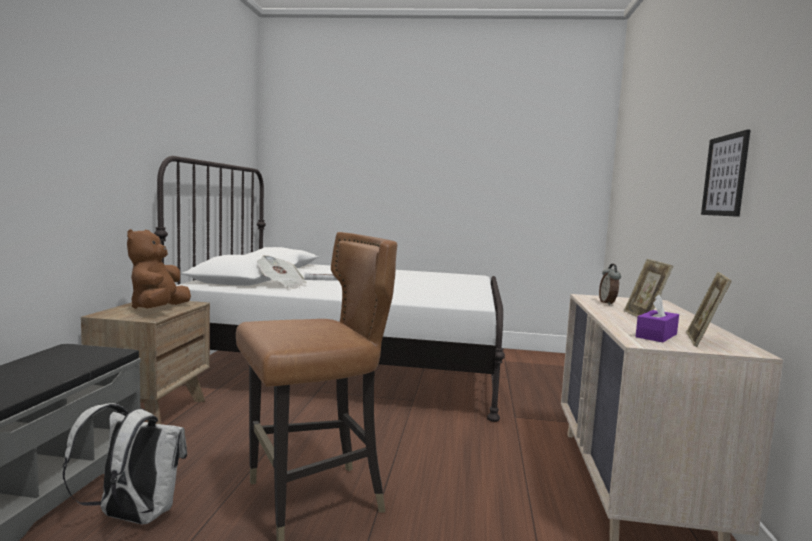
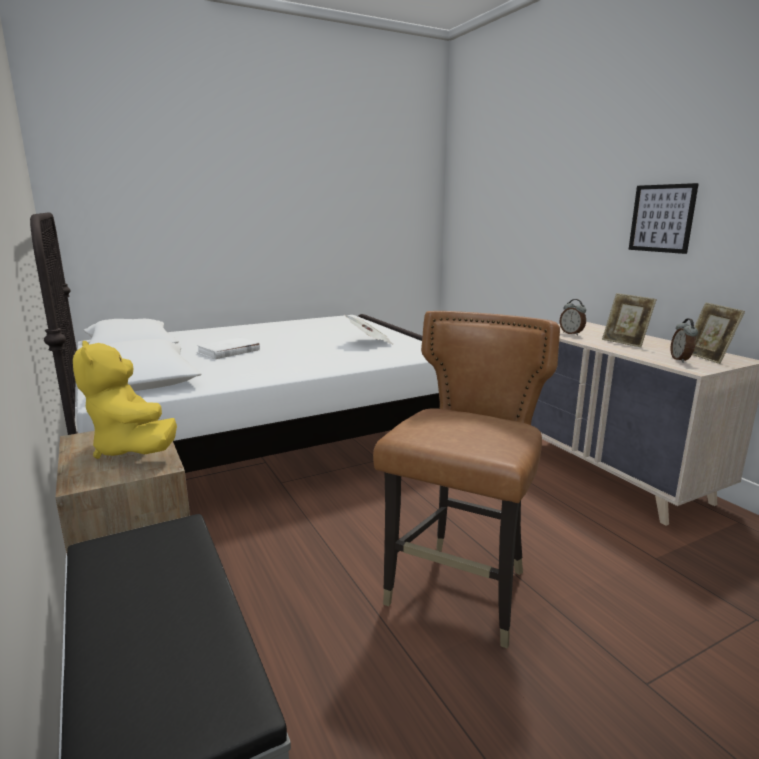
camera: 35 degrees left, 10 degrees up
(132, 517) = (342, 704): white backpack -> none
(158, 309) = (133, 449): brown plush toy -> yellow plush toy
(281, 285) = (214, 373): newspaper -> newspaper (370, 343)
(656, 335) = (681, 360): purple tissue box -> alarm clock

